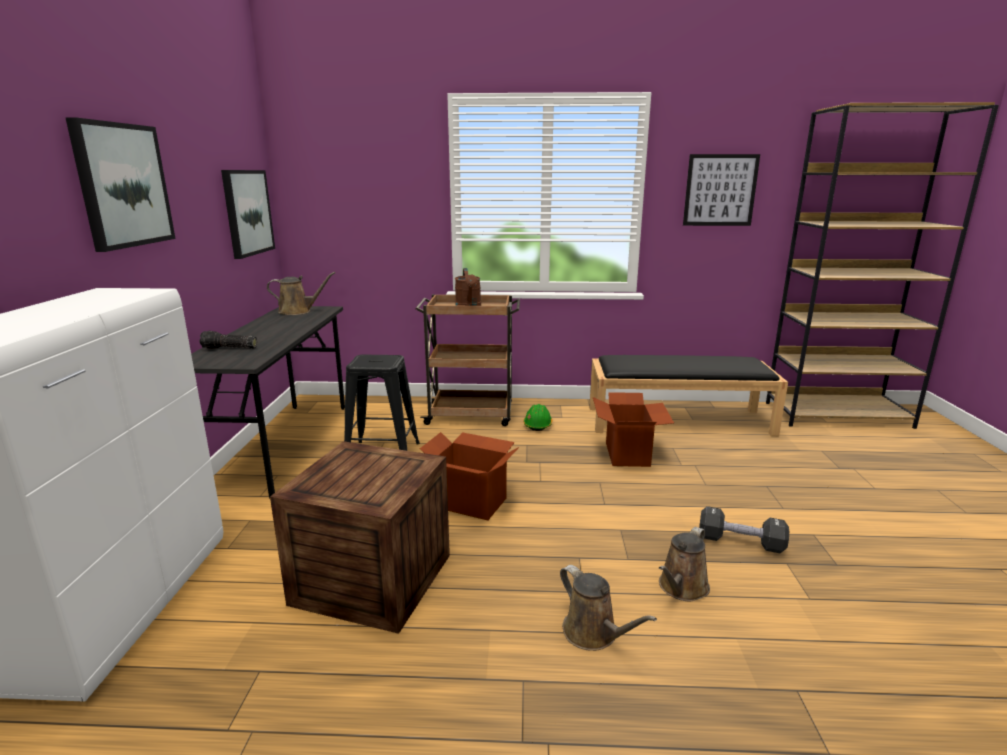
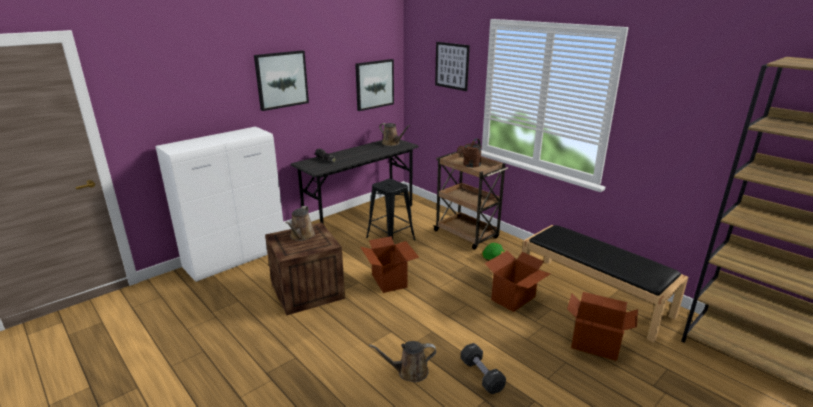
camera: 45 degrees right, 5 degrees up
(593, 634) = (343, 361): brown watering can -> brown watering can (301, 236)
(720, 190) = (679, 117): picture -> picture (452, 66)
(753, 459) = (595, 344): none -> cardboard box

